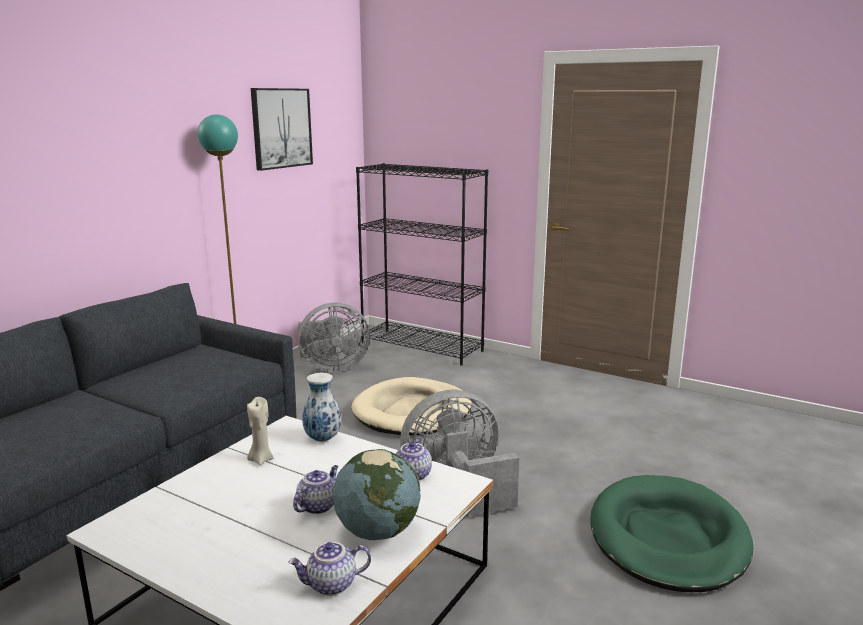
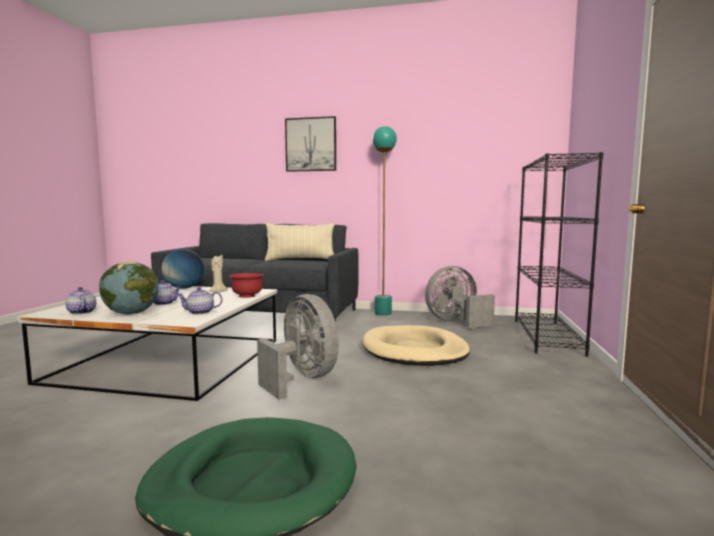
camera: 70 degrees right, 10 degrees down
(171, 362) = (300, 260): none -> beige pillow
(180, 490) = (184, 288): none -> globe
(281, 128) = (461, 138): picture -> picture (311, 144)
(323, 439) = (247, 296): vase -> red bowl
(332, 367) = (456, 322): grey fan -> grey fan turned 105 degrees clockwise

